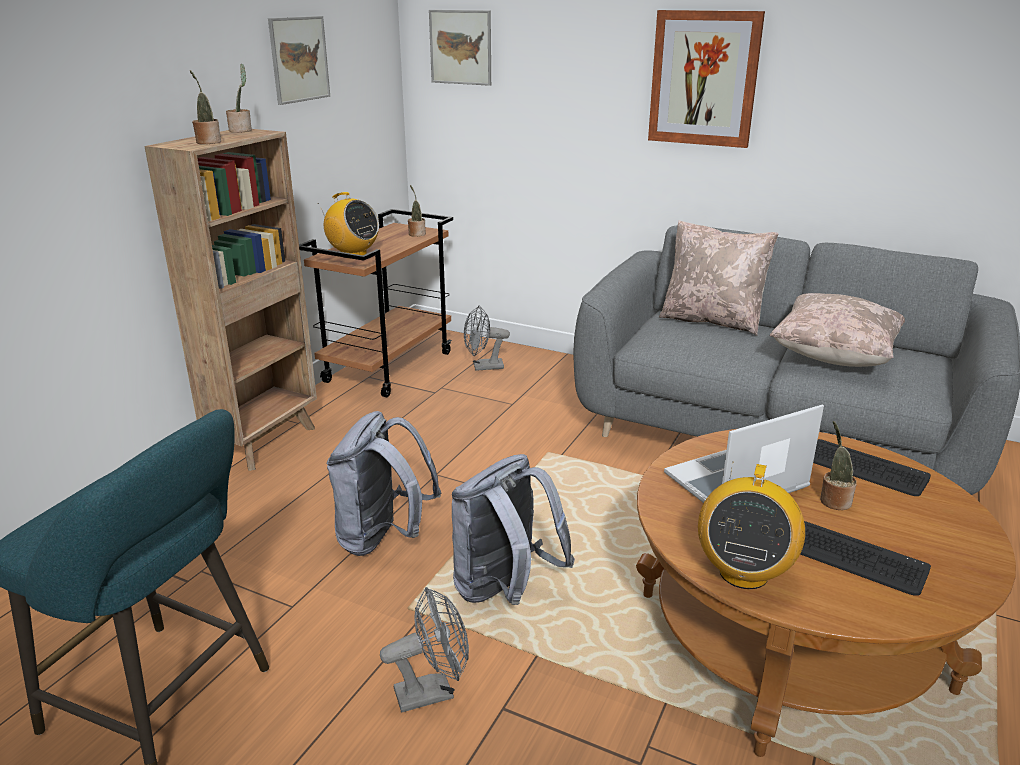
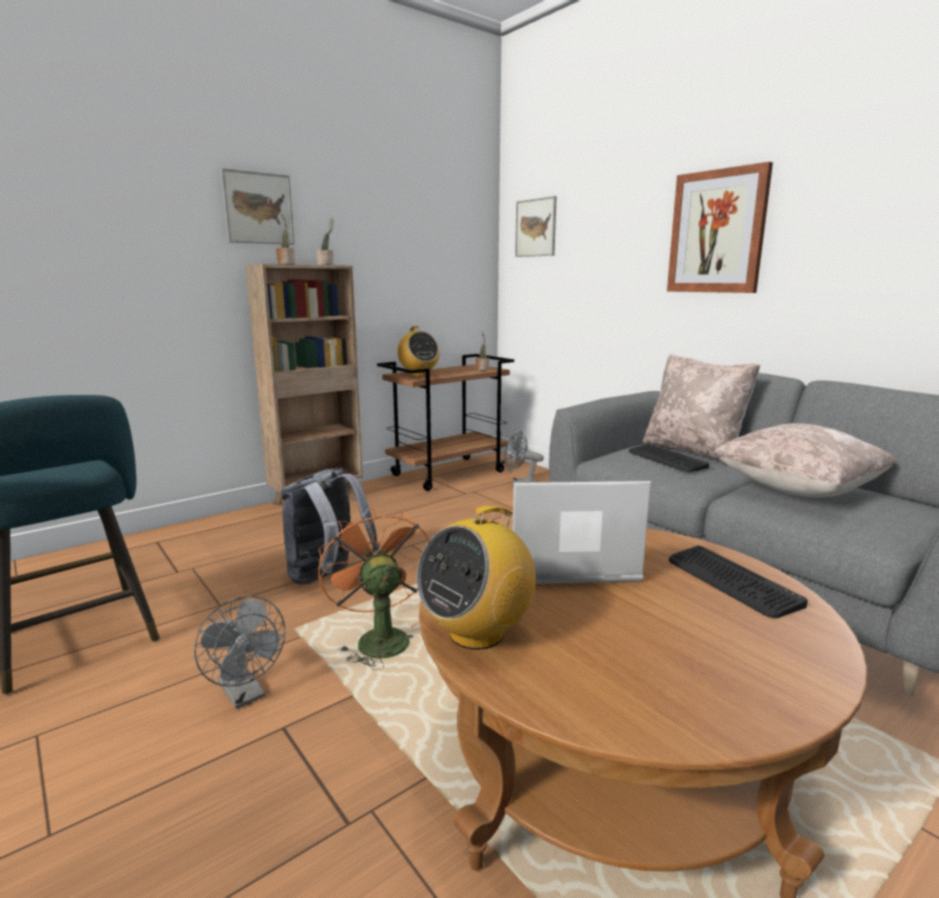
camera: 25 degrees right, 10 degrees down
(299, 59) = (396, 227): picture -> picture (258, 208)
(433, 691) = (246, 695): grey fan -> grey fan turned 45 degrees clockwise
(504, 591) = (378, 638): grey backpack -> orange fan
(833, 500) = (658, 599): potted plant -> none
(853, 558) = (618, 653): keyboard -> keyboard (666, 459)

